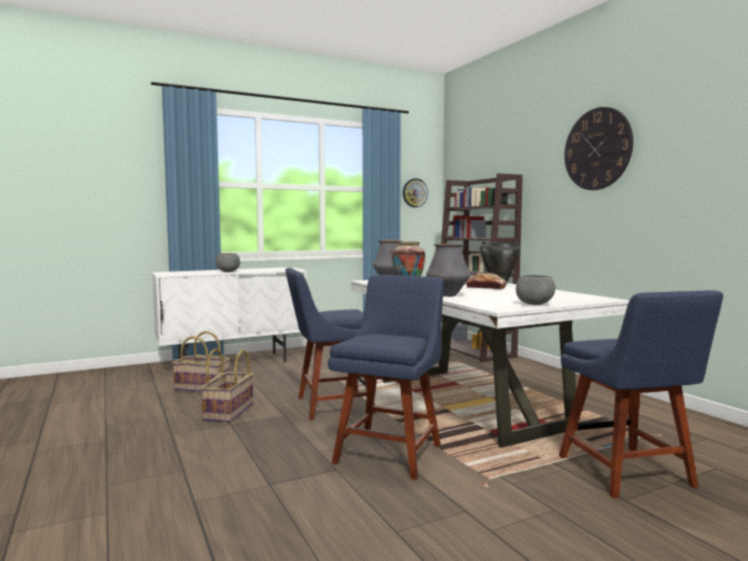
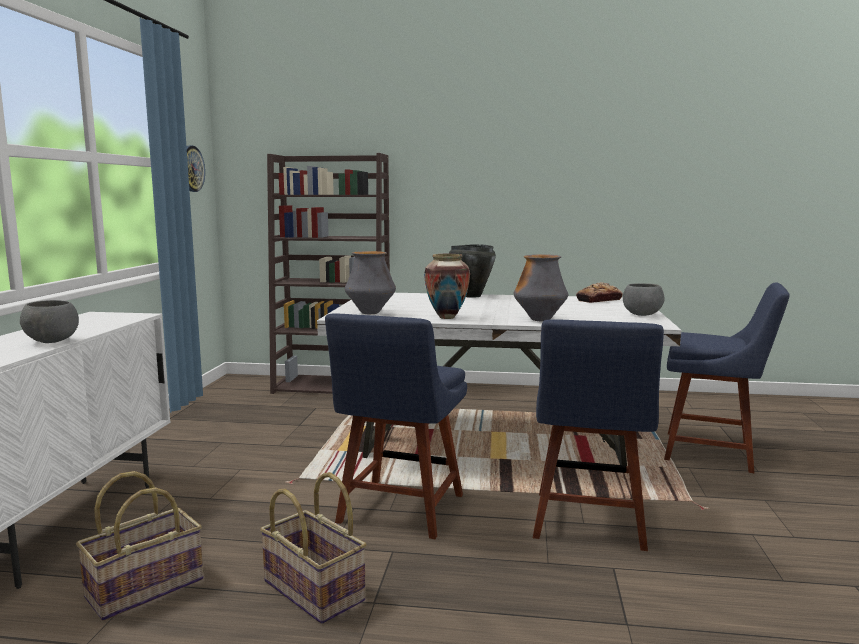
camera: 55 degrees left, 5 degrees up
(390, 451) = (588, 523): blue chair -> blue chair turned 135 degrees counterclockwise
(486, 287) = (499, 303): bread -> bread (599, 300)
(597, 149) = (496, 135): wall clock -> none

